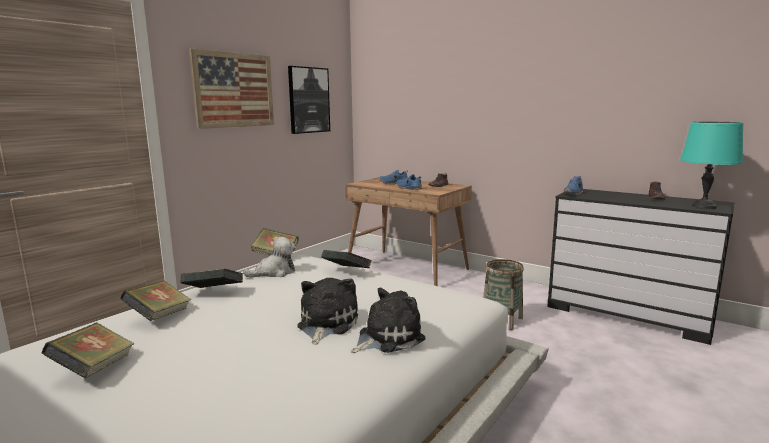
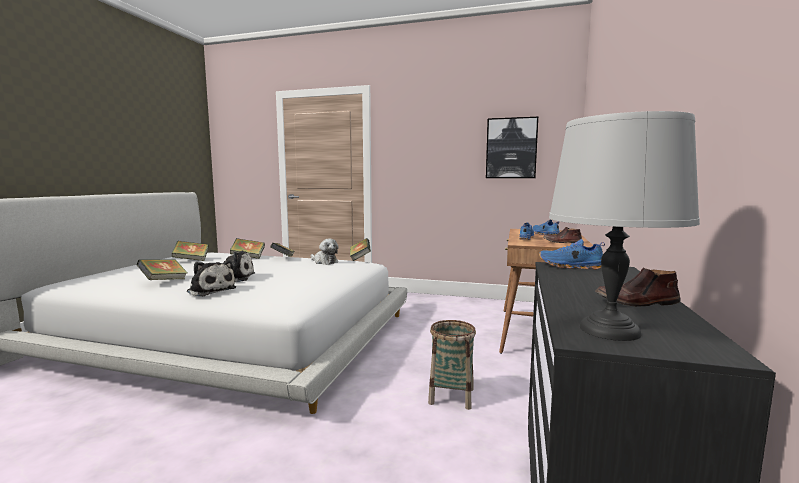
camera: 70 degrees right, 5 degrees down
(234, 90) = (430, 142): picture -> none
(346, 272) = (333, 273): book -> book (163, 281)
(704, 206) = (608, 330): turquoise table lamp -> grey table lamp

